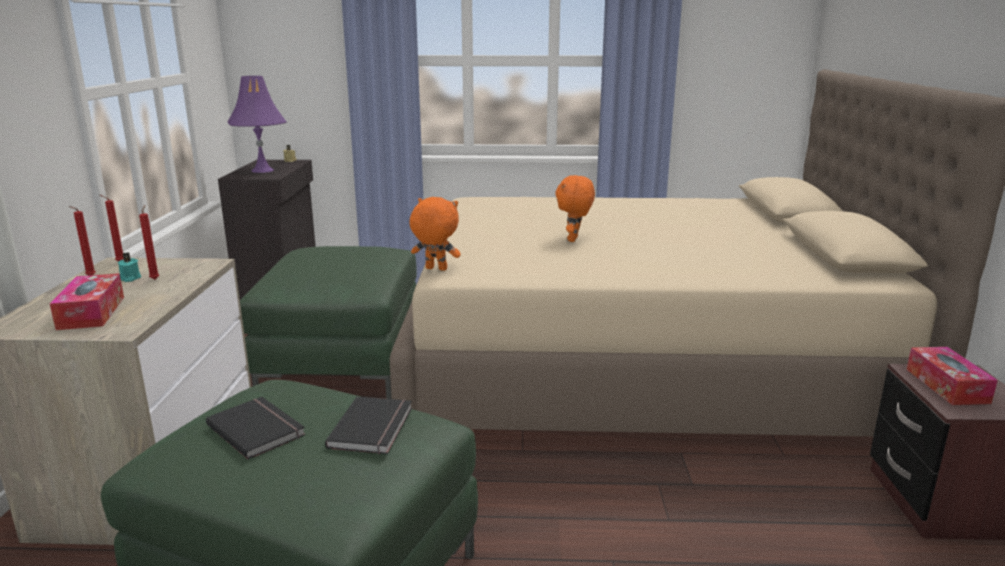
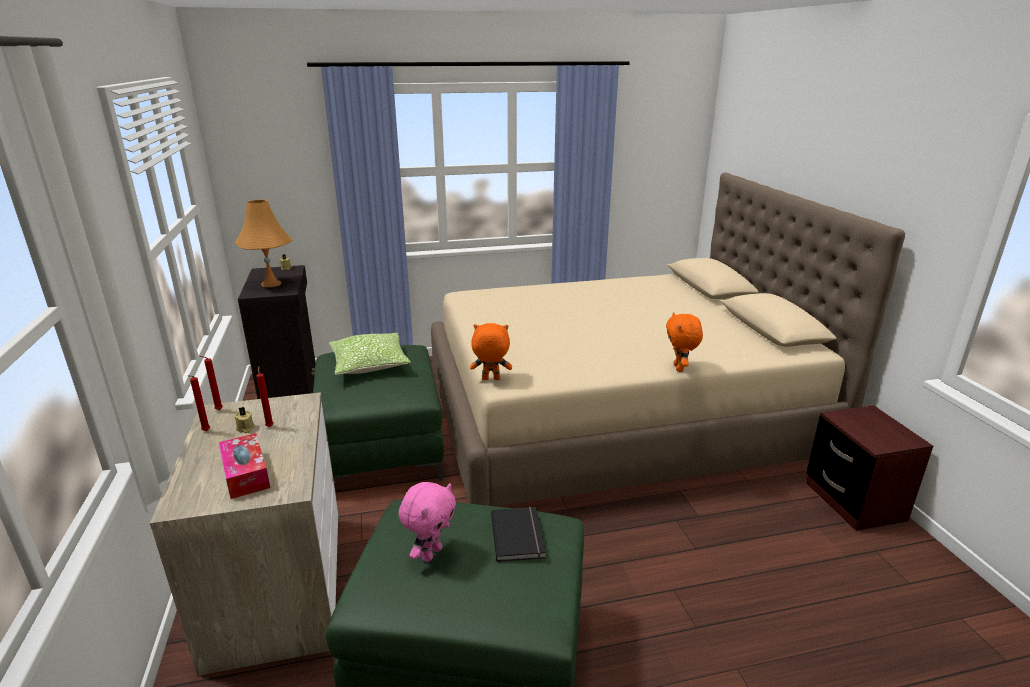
camera: 15 degrees left, 5 degrees up
(130, 278) = (245, 428): turquoise candle -> beige candle
(258, 429) = (431, 553): black book -> pink plush toy
(262, 170) = (271, 284): purple table lamp -> orange table lamp
(335, 258) = (369, 364): none -> pillow
(574, 239) = (575, 333): orange plush toy -> orange plush toy (680, 368)
(946, 386) = (863, 426): tissue box -> none

